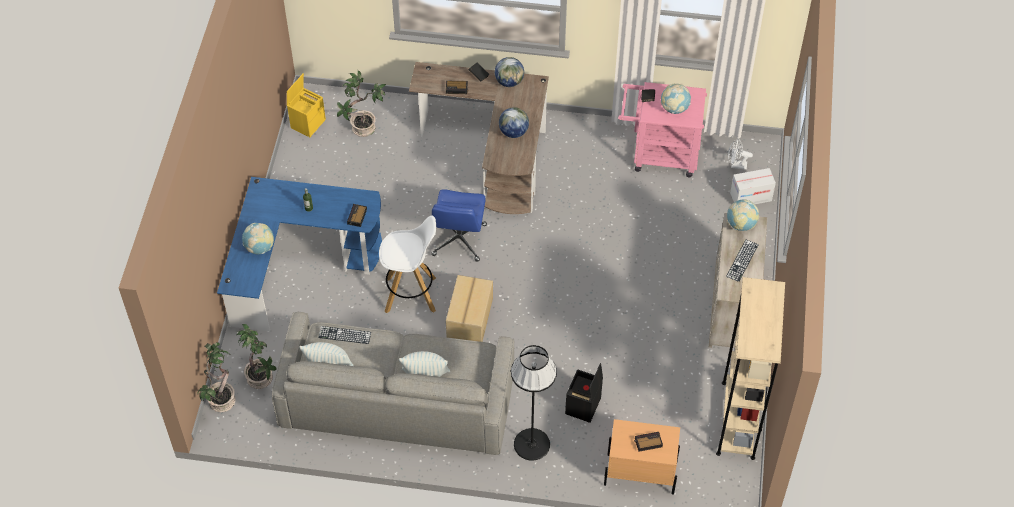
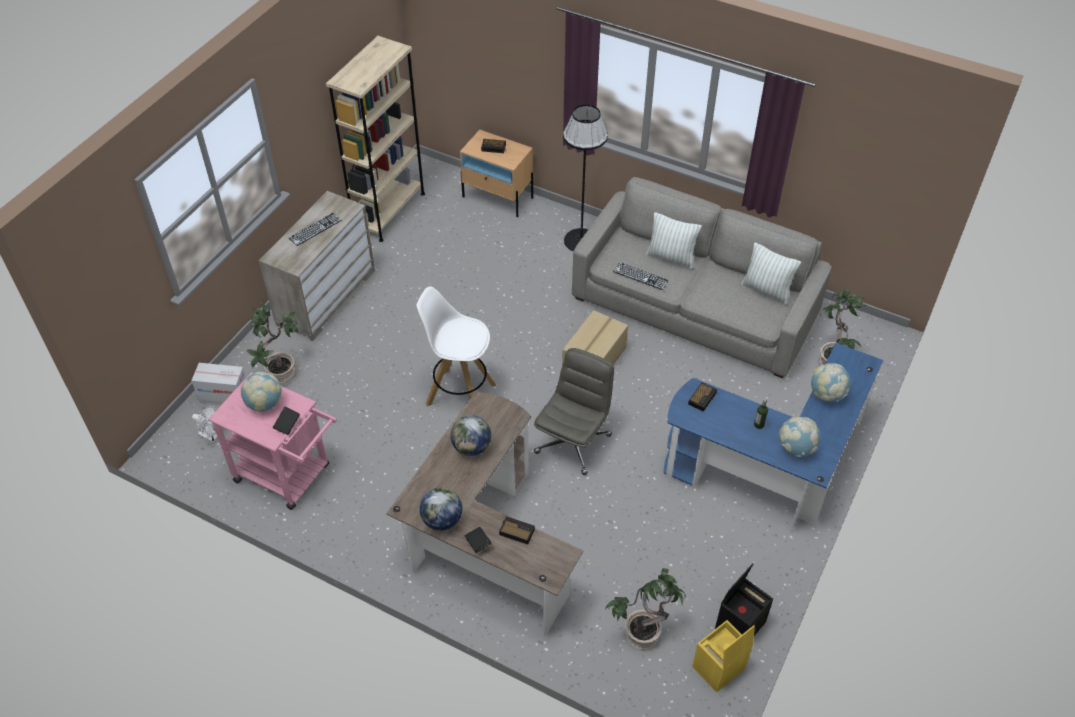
camera: 160 degrees left, 5 degrees down
(221, 400) = (876, 353): potted plant -> potted plant (282, 374)
(344, 335) = (743, 313): keyboard -> keyboard (640, 276)
(411, 294) = (648, 399): white stool -> white stool (460, 394)
(459, 240) = (573, 443): blue office chair -> grey office chair
(583, 406) = (519, 255): black storage box -> black storage box (740, 624)
(741, 224) = (290, 260): globe -> globe (796, 448)

